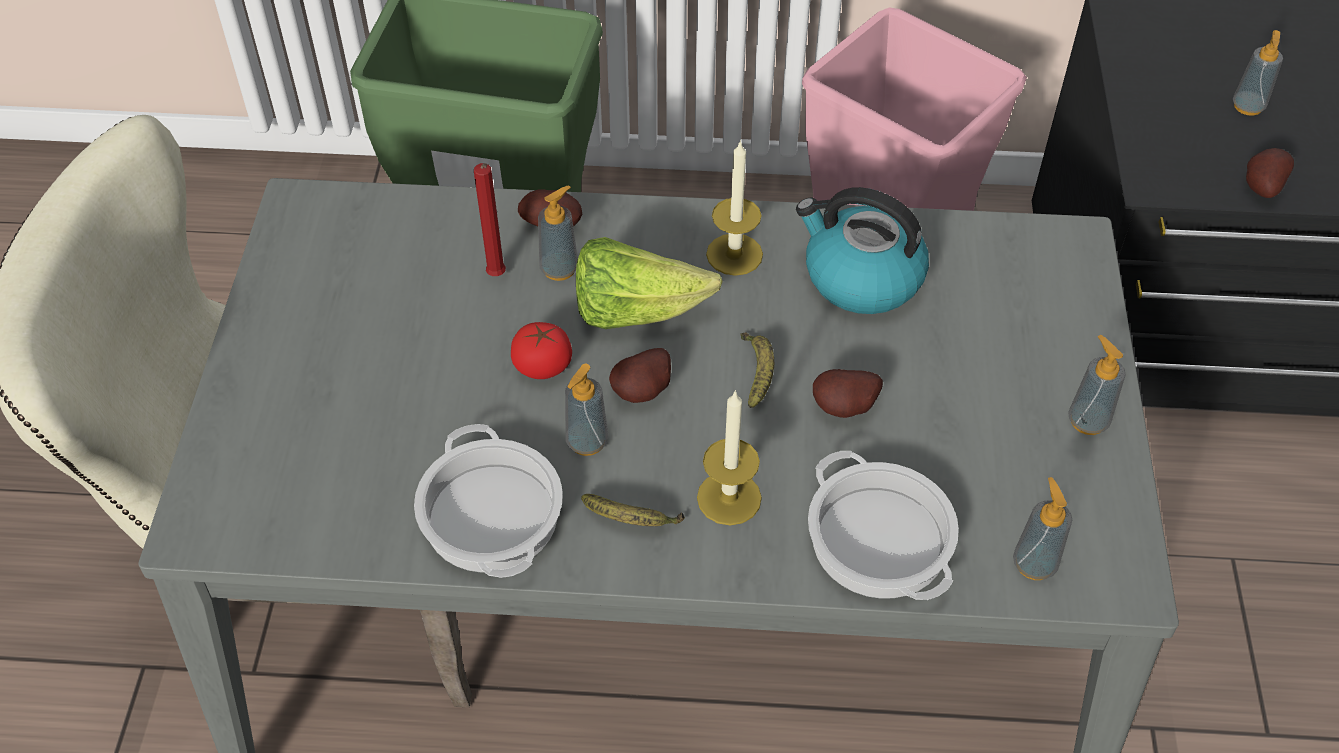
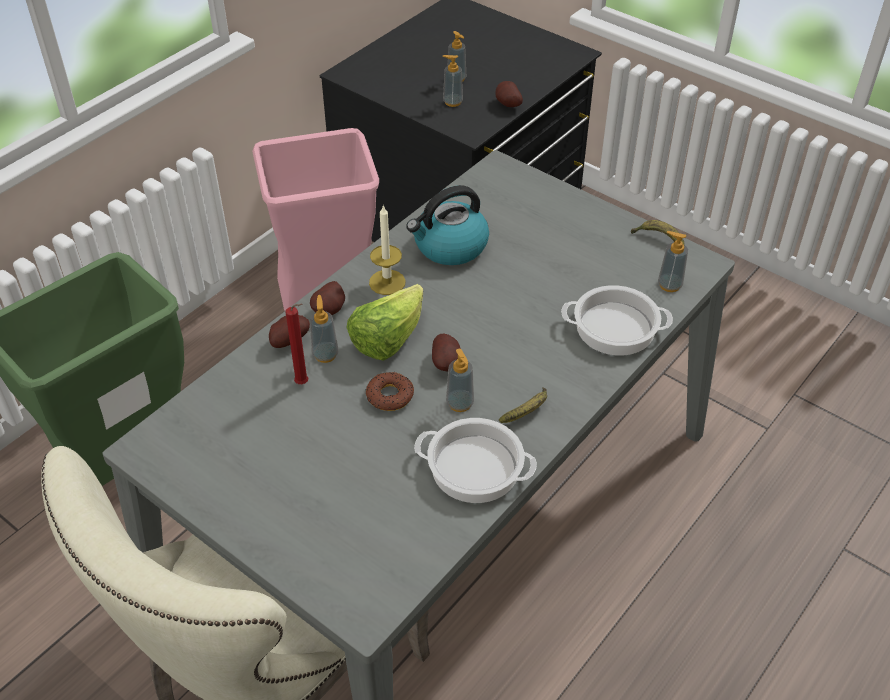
camera: 55 degrees left, 5 degrees down
(543, 366) = (389, 396): tomato -> donut
(729, 498) = (545, 367): candle -> none
(757, 373) = (475, 315): banana -> banana (658, 239)
(846, 409) = (527, 297): potato -> potato (330, 310)
(1088, 421) = (606, 224): soap dispenser -> soap dispenser (452, 102)

